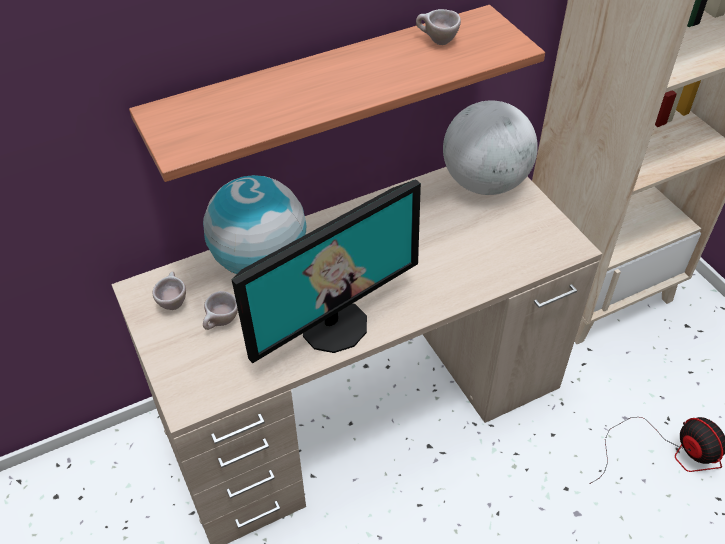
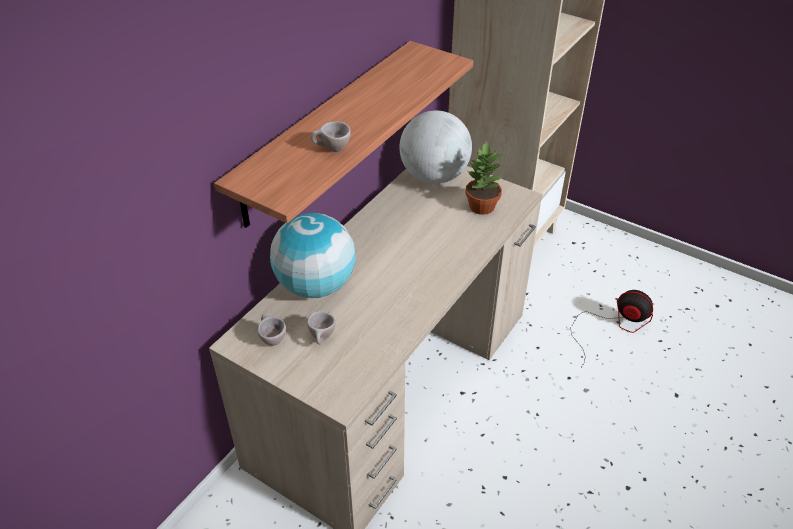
camera: 30 degrees left, 5 degrees down
(334, 325) = (405, 306): monitor -> none
(436, 41) = (397, 73): beige cup -> beige cup (331, 150)
(512, 241) = (481, 207): none -> potted plant

